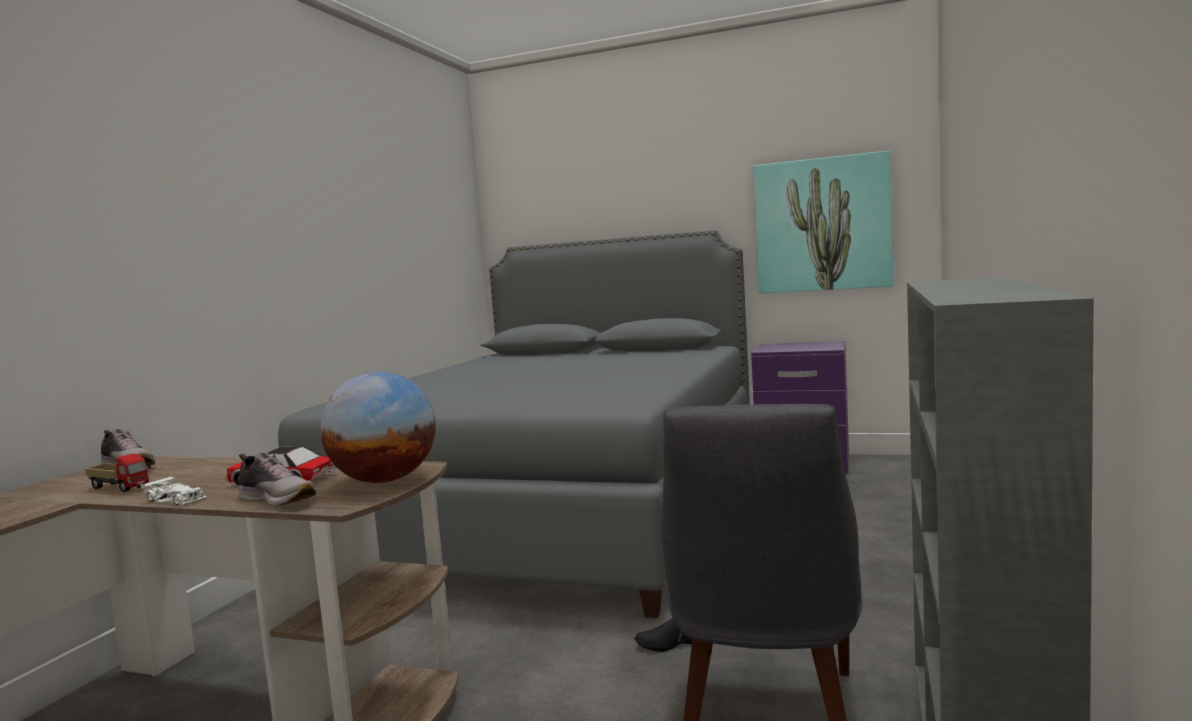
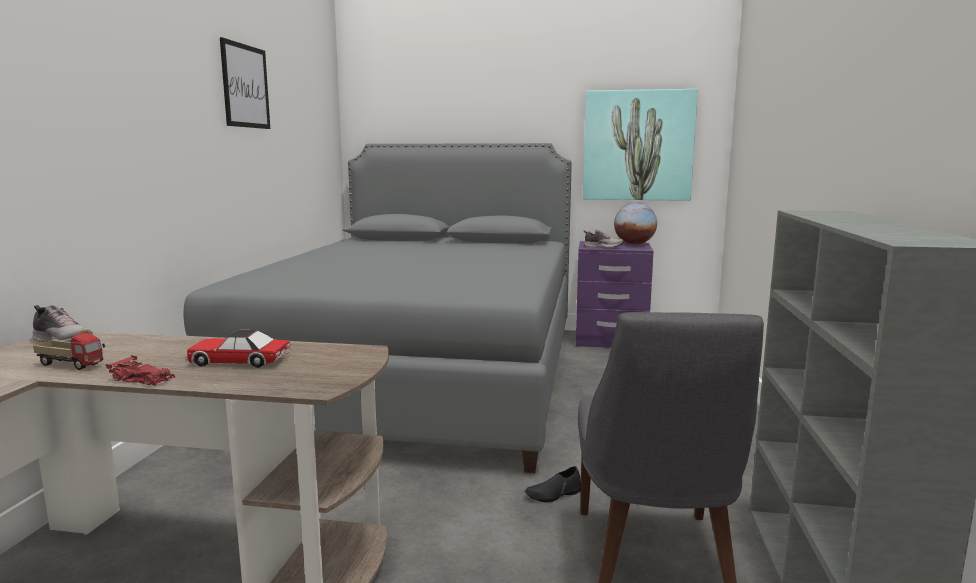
camera: 10 degrees left, 5 degrees up
(176, 499) = (143, 379): white toy car -> red toy car
(278, 500) = (250, 381): shoe -> shoe (603, 247)
(357, 194) = (245, 86): none -> picture
(384, 480) = (342, 364): globe -> globe (634, 244)

